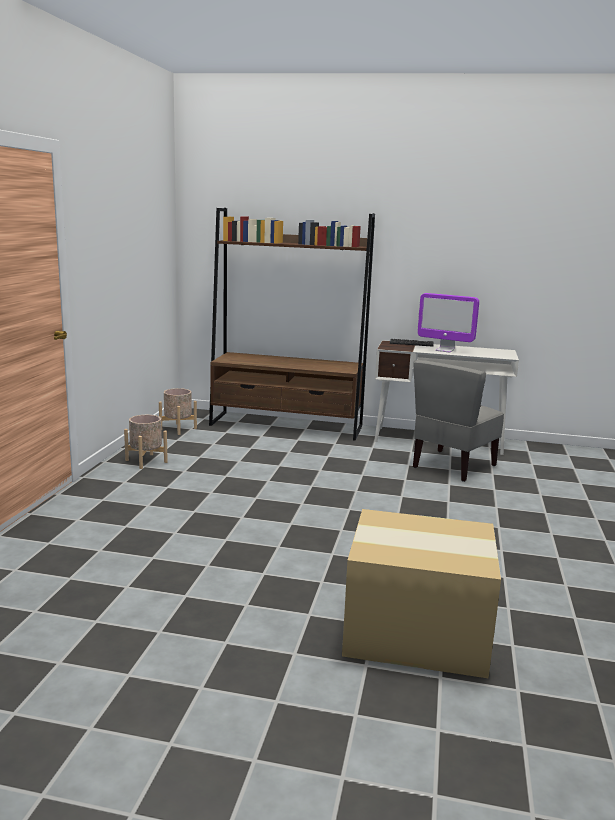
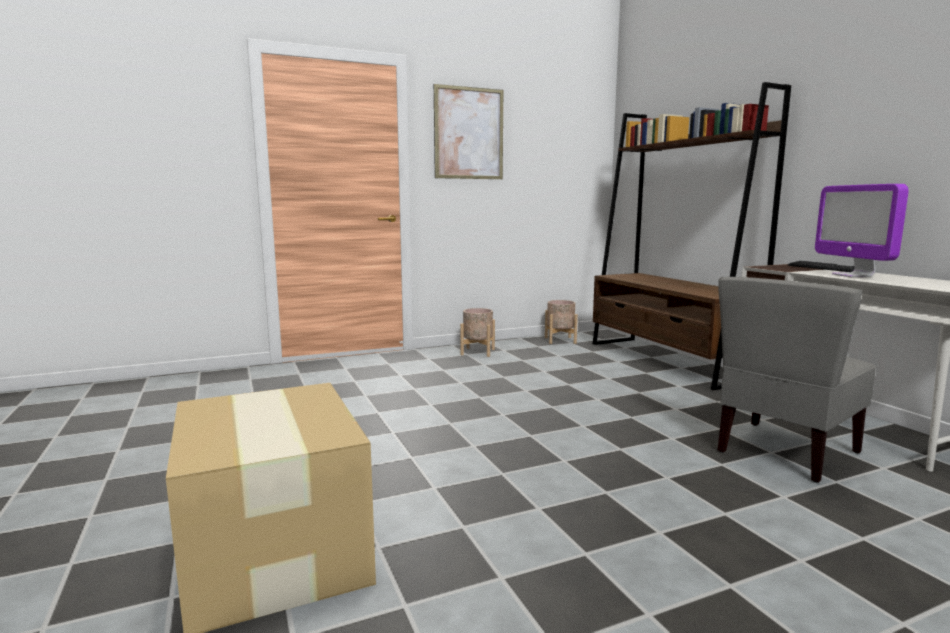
camera: 55 degrees right, 5 degrees down
(101, 227) = (469, 133): none -> picture
(452, 466) = (785, 451): grey chair -> grey chair turned 45 degrees counterclockwise

